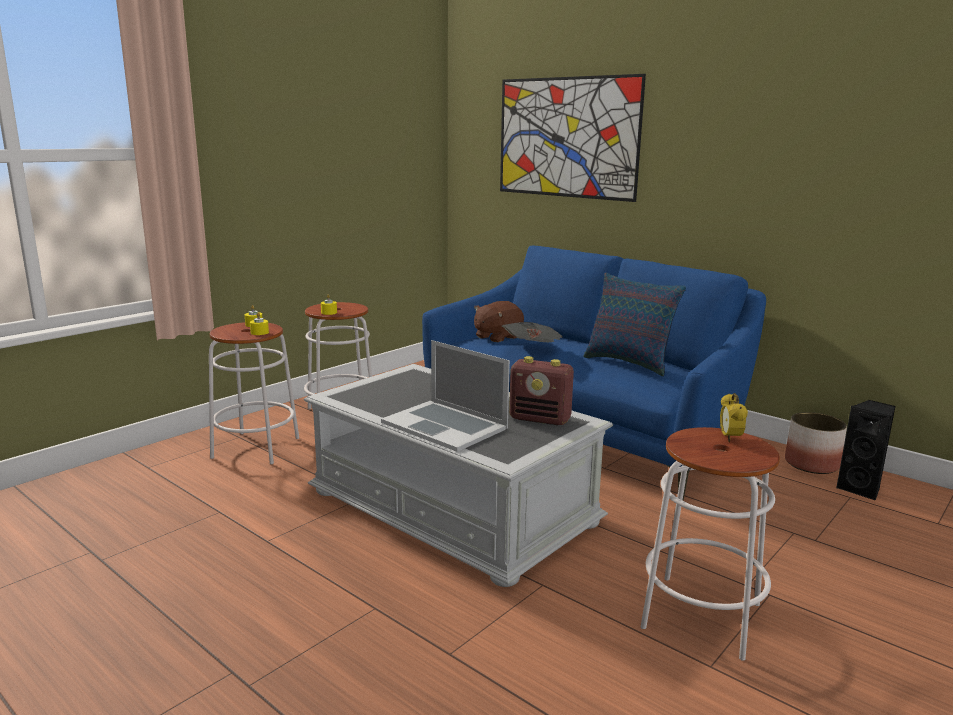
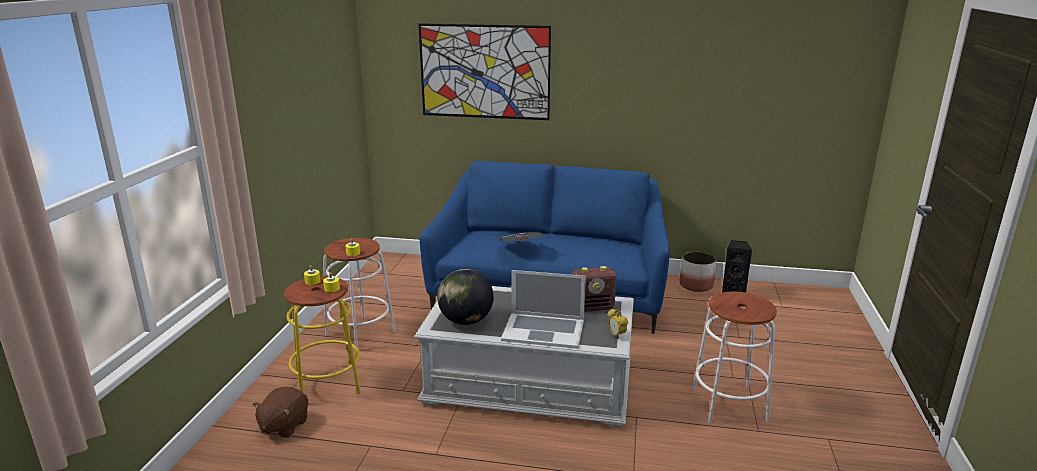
camera: 30 degrees left, 5 degrees up
(256, 447) = (327, 383): white stool -> yellow stool
(374, 398) = (466, 321): none -> globe
(497, 337) = (477, 242): brown plush toy -> brown plush toy (283, 426)
(629, 364) = (593, 247): blue pillow -> none
(730, 438) = (739, 297): alarm clock -> alarm clock (616, 335)

